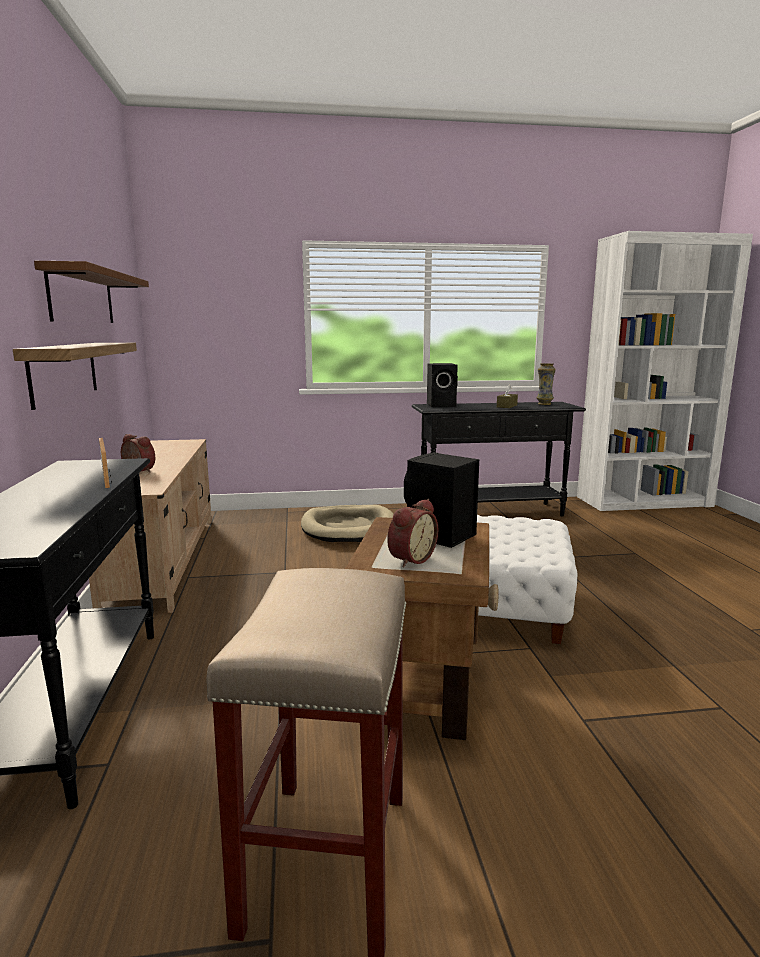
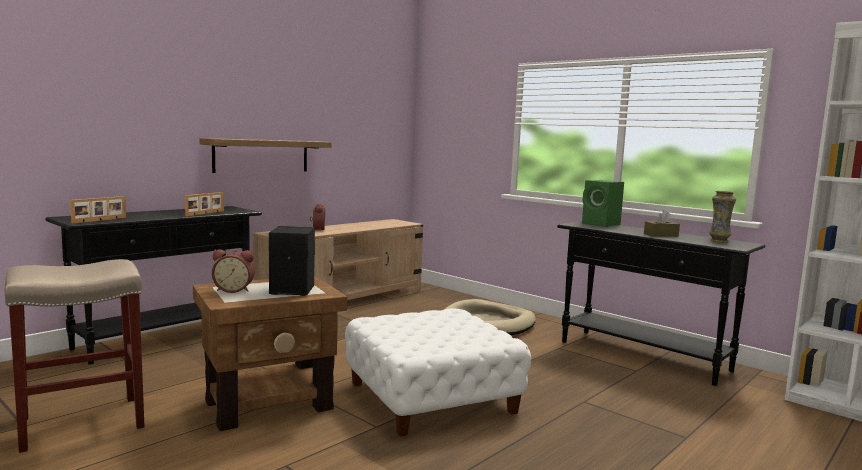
camera: 50 degrees right, 5 degrees down
(35, 532) = (100, 220): none -> picture frame
(82, 297) = (303, 111): brown shelf -> none
(442, 405) = (602, 224): black speaker -> green speaker

